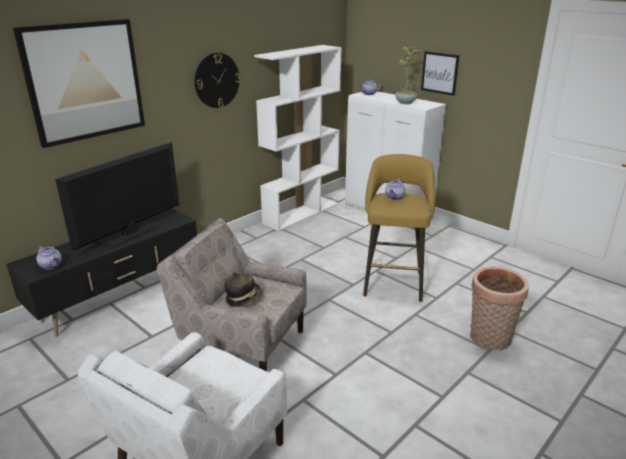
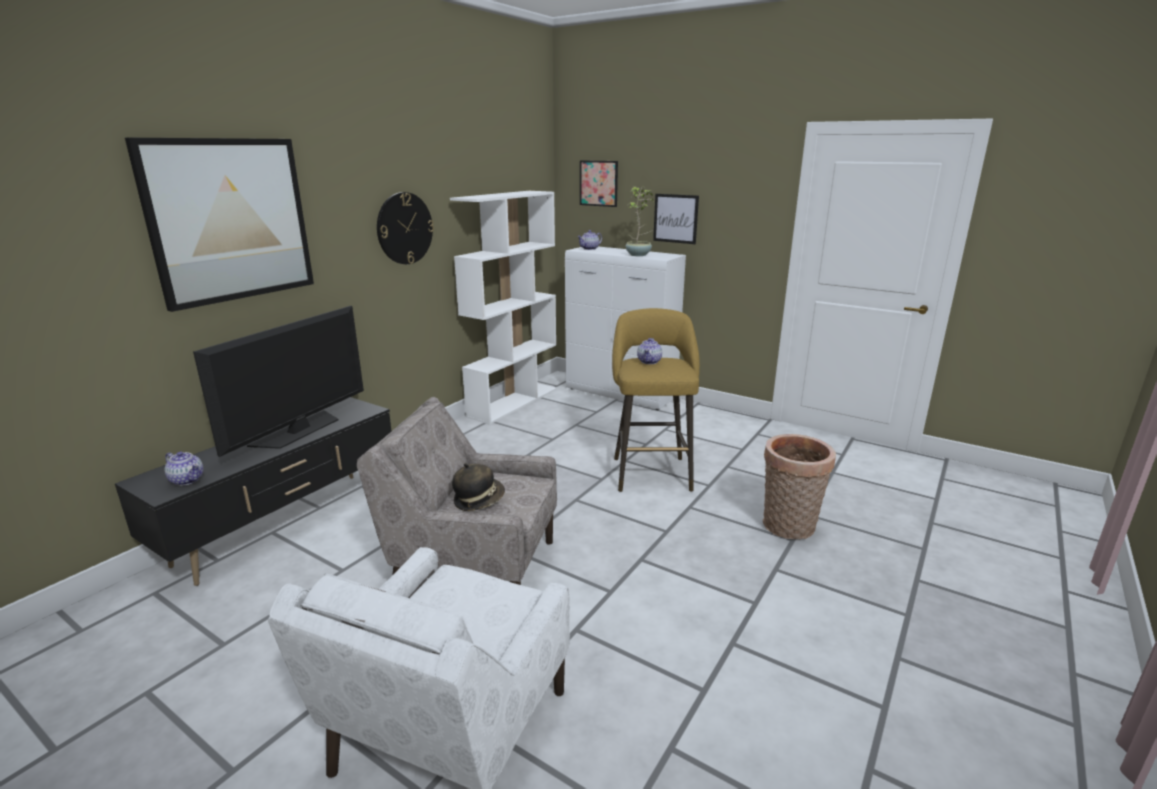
camera: 10 degrees left, 5 degrees down
(380, 39) = (598, 183): none -> picture

